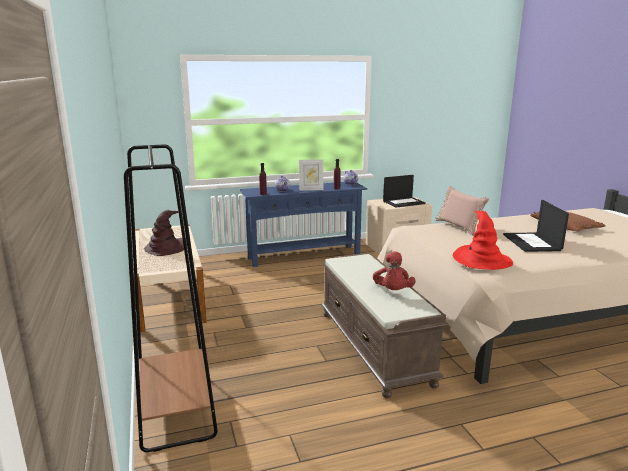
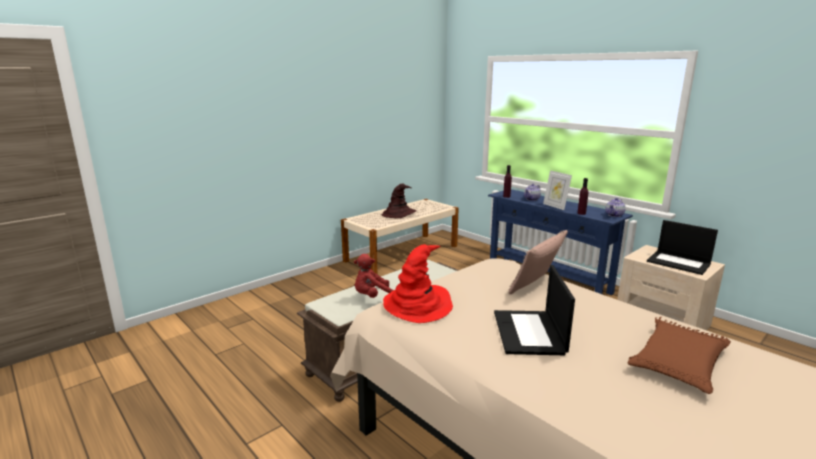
camera: 65 degrees right, 0 degrees up
(176, 409) = (259, 299): clothes rack -> none
(532, 242) = (529, 333): laptop -> laptop turned 60 degrees counterclockwise

